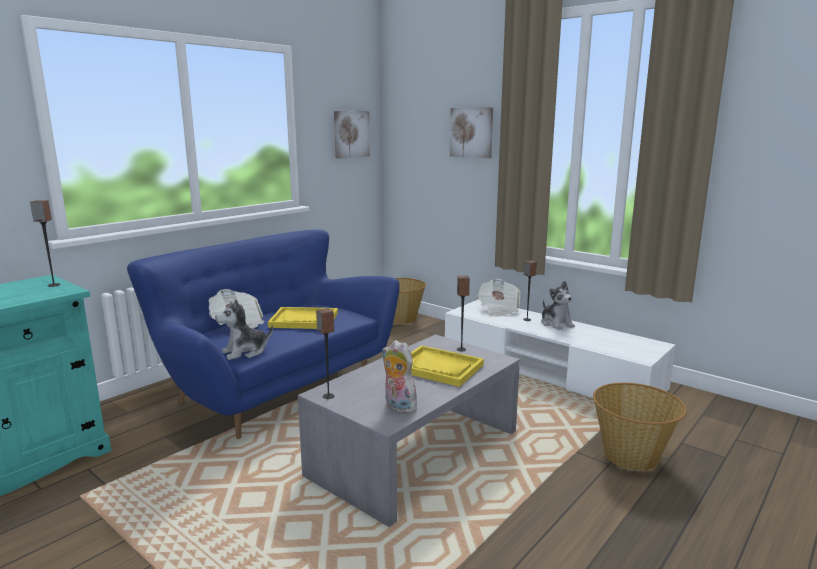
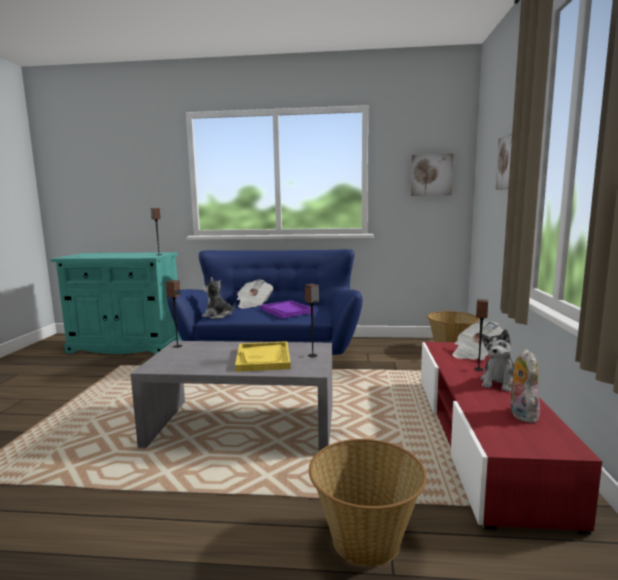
camera: 55 degrees right, 5 degrees down
(304, 320) = (286, 311): yellow tray -> purple tray
(398, 406) = (179, 364): plush toy -> plush toy (520, 414)
(548, 371) = (481, 437): white tv stand -> red tv stand

